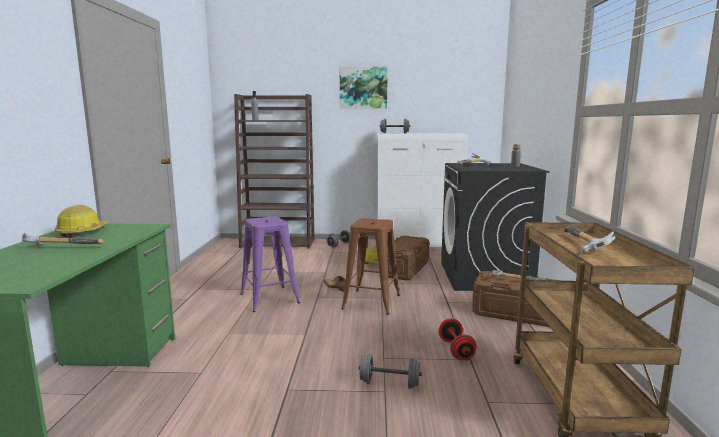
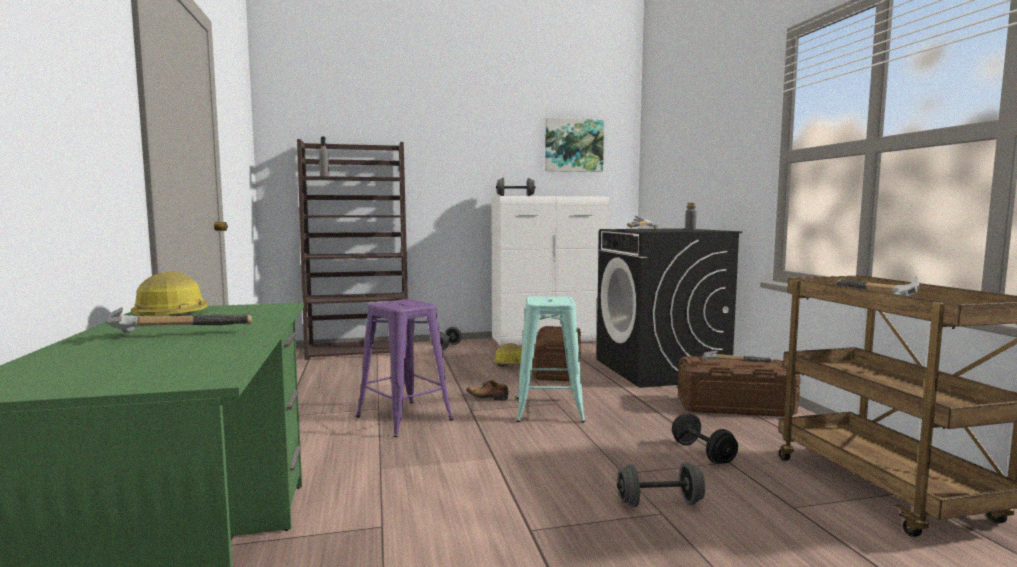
camera: 15 degrees left, 5 degrees down
(363, 88) = (471, 138): picture -> picture (573, 145)
(371, 302) = (548, 409): brown stool -> turquoise stool
(456, 350) = (702, 453): red dumbbell -> black dumbbell

